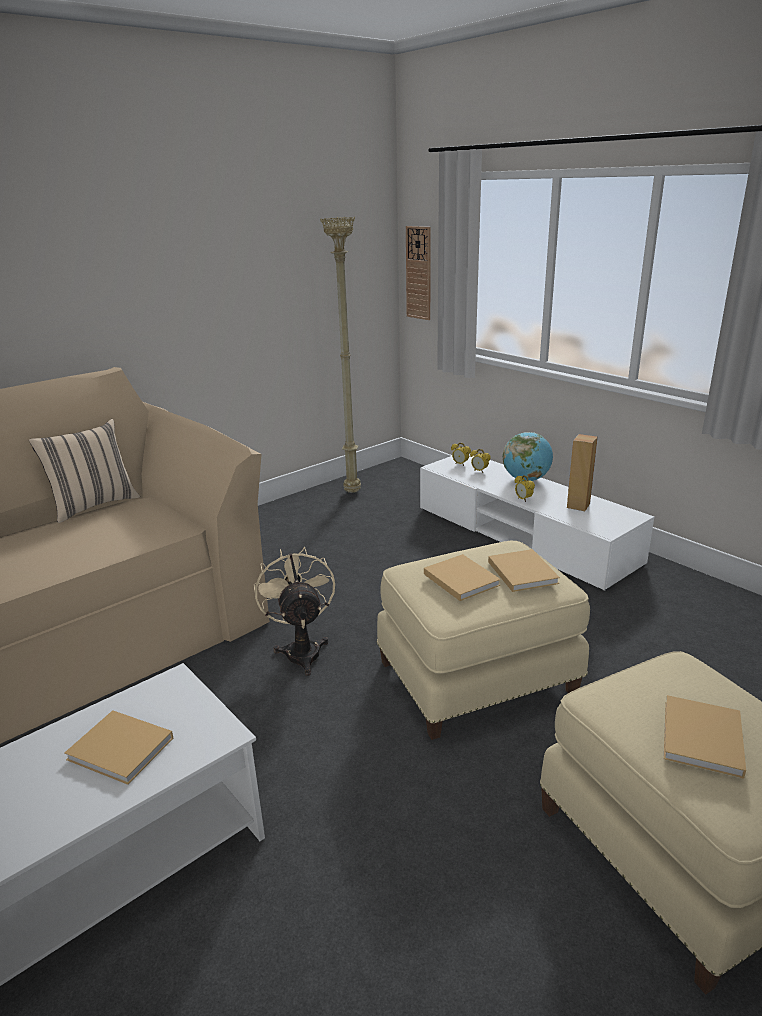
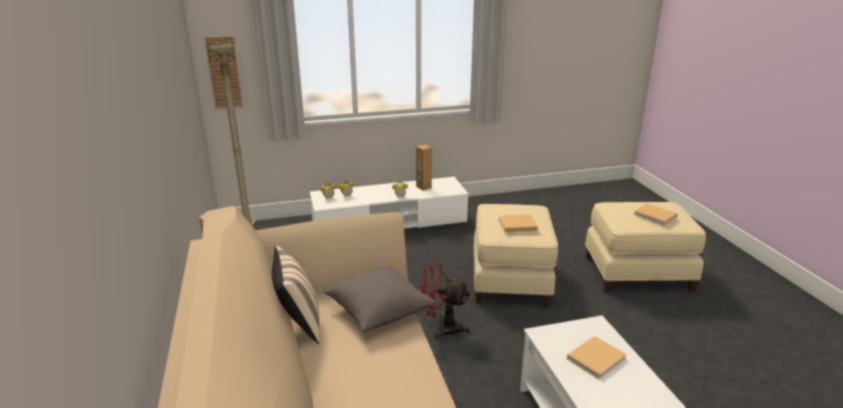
camera: 65 degrees left, 0 degrees up
(127, 534) = (379, 311): none -> grey pillow
(301, 649) = (441, 328): beige fan -> red fan
(521, 571) = (520, 209): beige book -> none
(526, 480) = (376, 188): globe -> none

